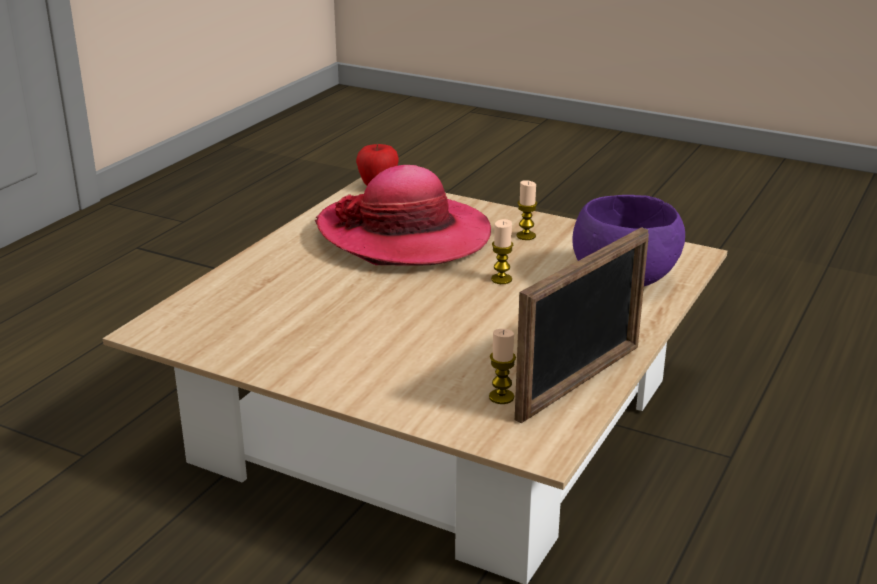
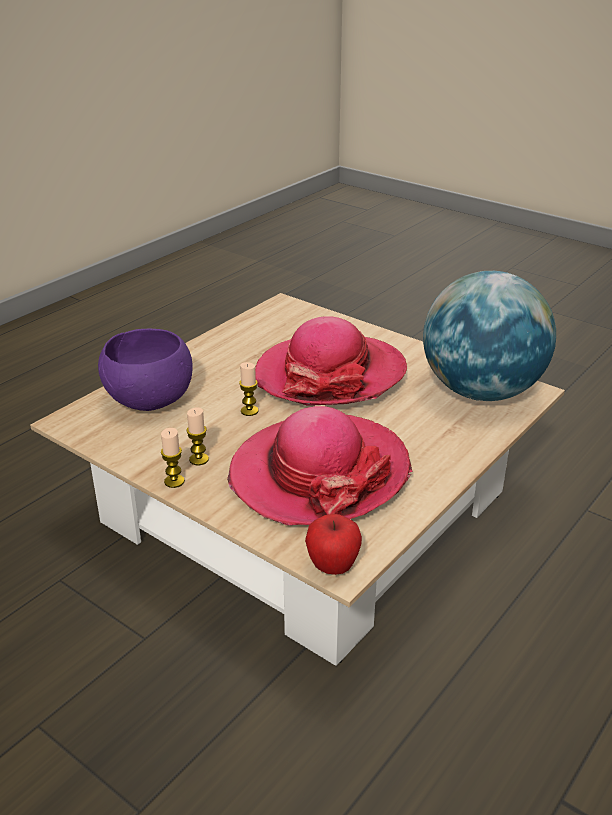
camera: 170 degrees left, 5 degrees up
(217, 324) = (481, 391): none -> globe
(419, 328) = (330, 375): none -> hat
(501, 397) = (292, 328): candle -> candle (174, 481)
(580, 382) = (241, 332): picture frame -> none

